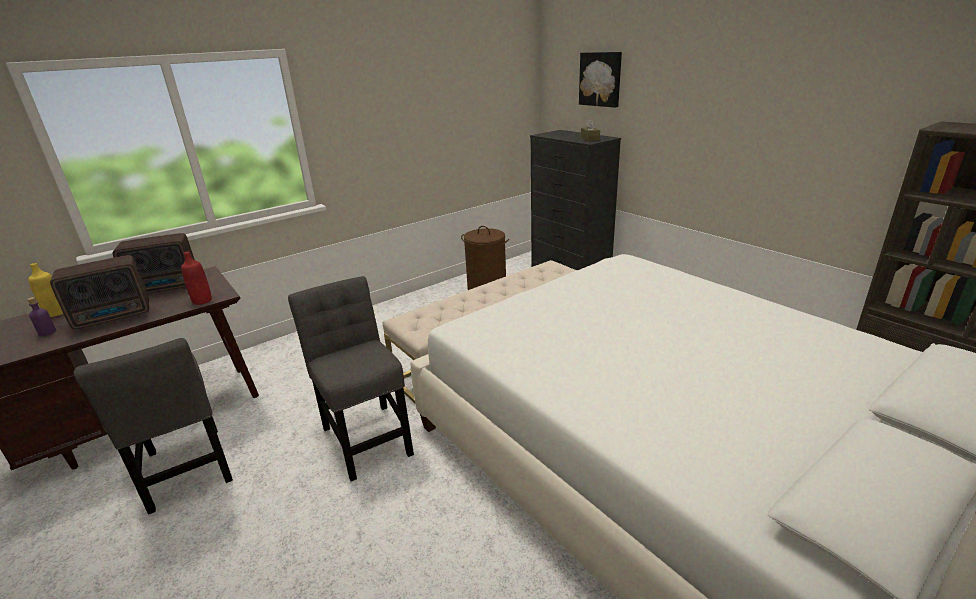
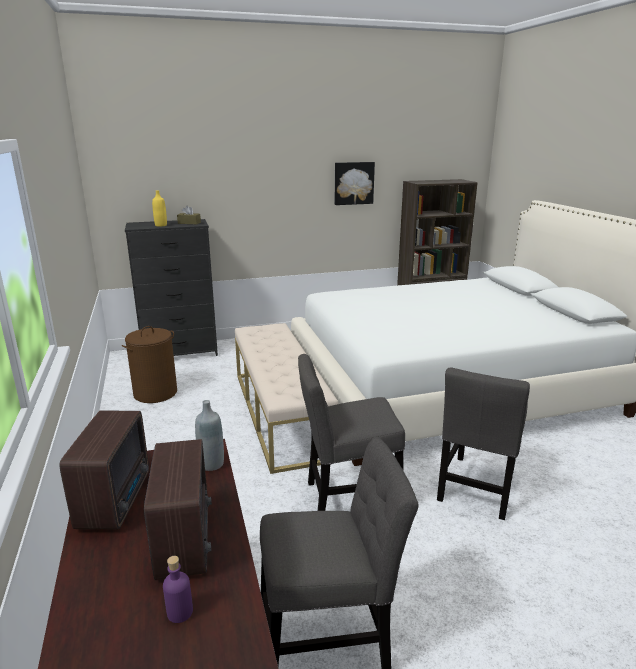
camera: 70 degrees left, 5 degrees down
(56, 313) = (88, 622): yellow bottle -> yellow bottle (161, 225)
(202, 301) = (211, 464): red bottle -> grey bottle
(416, 541) = (476, 489): none -> grey chair
(601, 79) = (169, 171): picture -> picture (353, 183)

